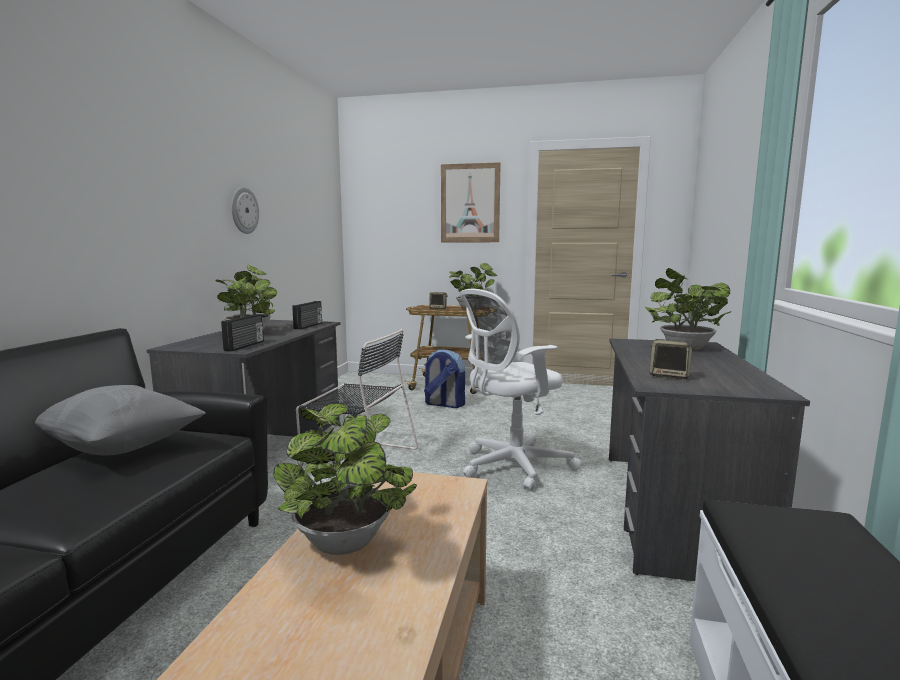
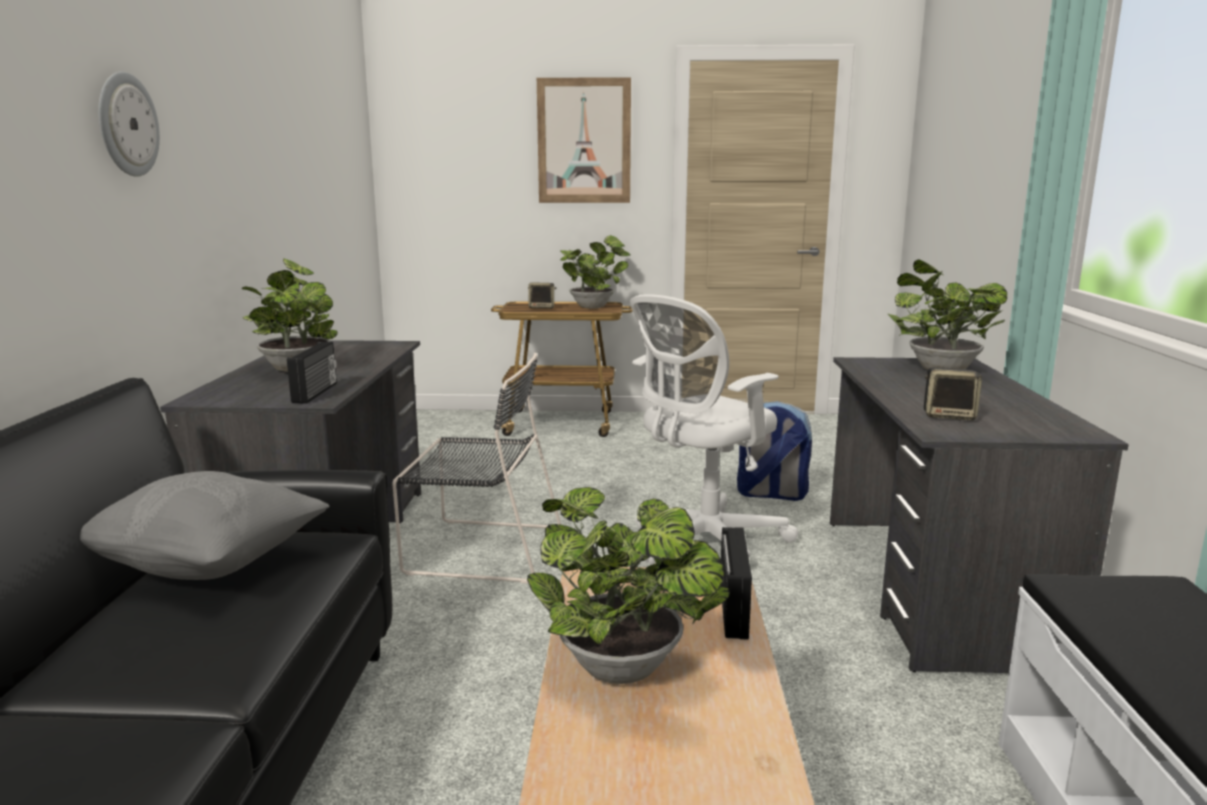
camera: 10 degrees left, 5 degrees up
(244, 210) = (257, 166): wall clock -> wall clock (126, 125)
(309, 326) = (379, 351): radio -> radio (736, 609)
(444, 404) = (567, 456): backpack -> backpack (770, 494)

